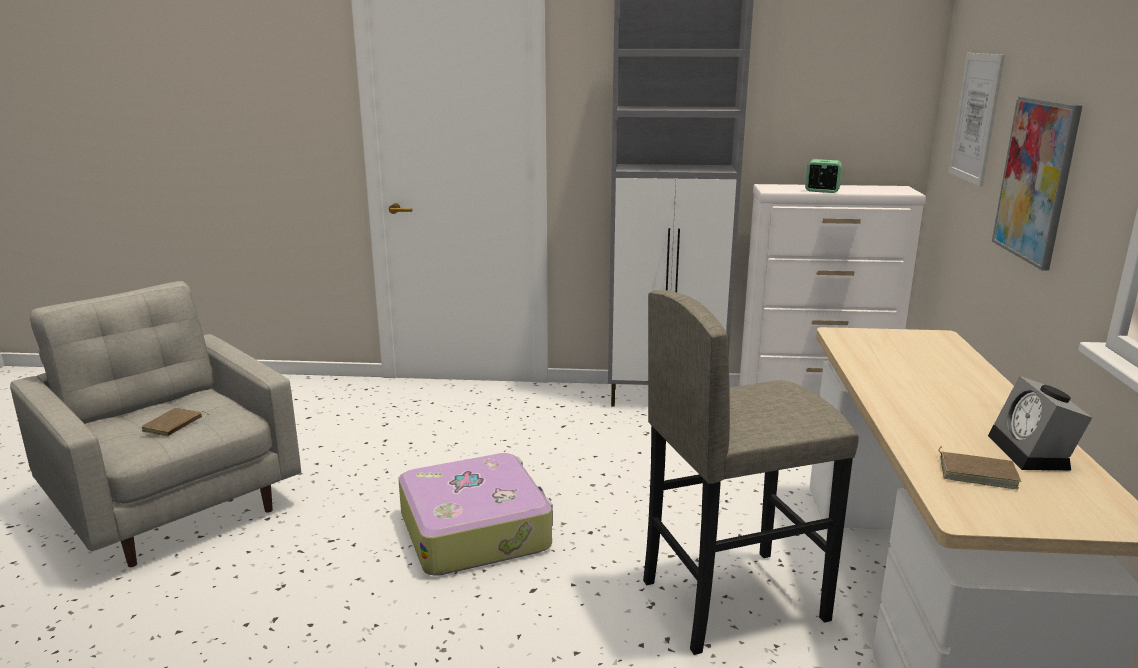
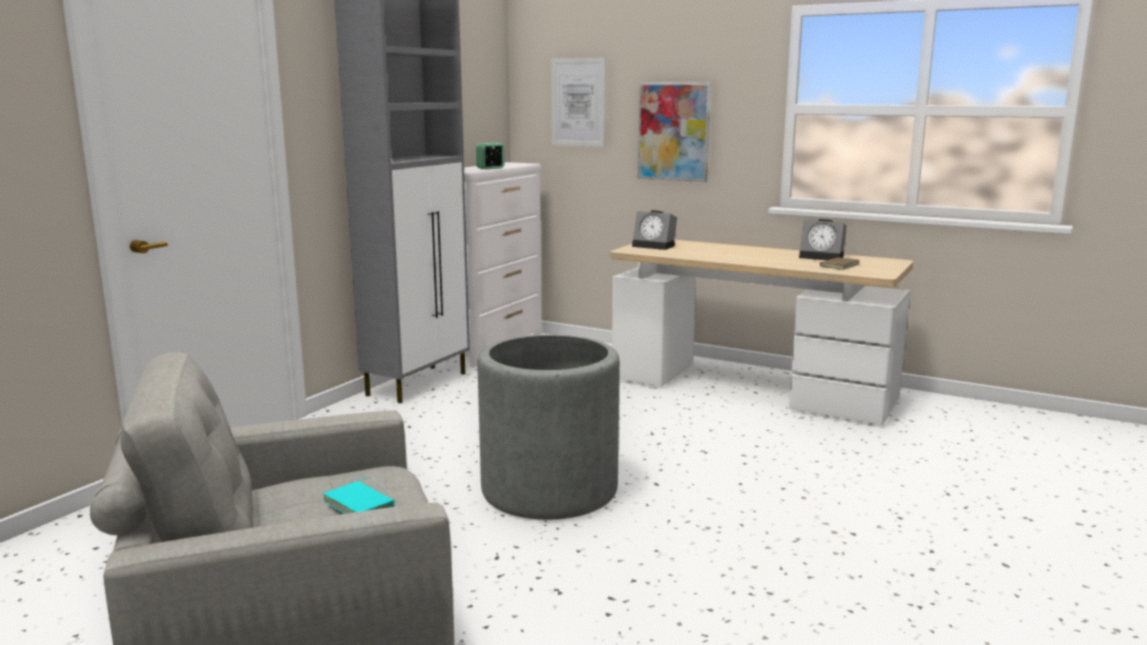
camera: 65 degrees left, 5 degrees down
(174, 425) = (361, 503): brown book -> turquoise book
(476, 530) = (549, 490): suitcase -> grey planter
(732, 599) = (715, 429): grey stool -> none
(895, 341) = (655, 246): none -> alarm clock

